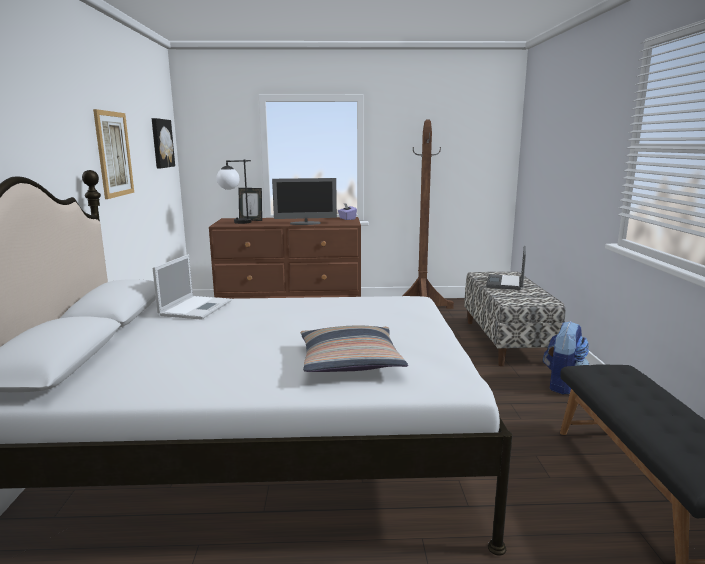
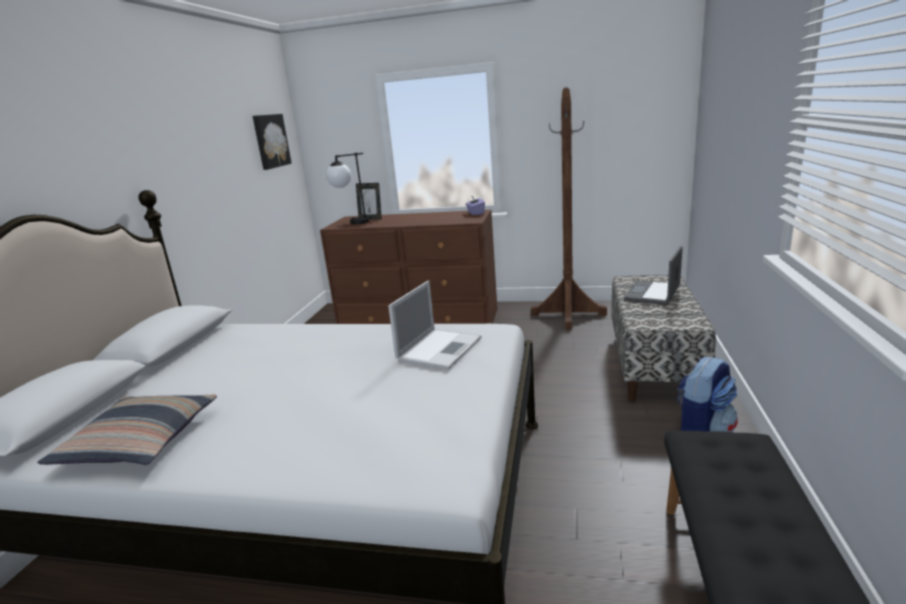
camera: 15 degrees right, 5 degrees up
(114, 154) = (192, 165): picture -> none
(196, 307) = (250, 338): laptop -> laptop (440, 348)
(305, 223) = (423, 222): monitor -> none
(350, 361) = (344, 431): pillow -> pillow (140, 442)

